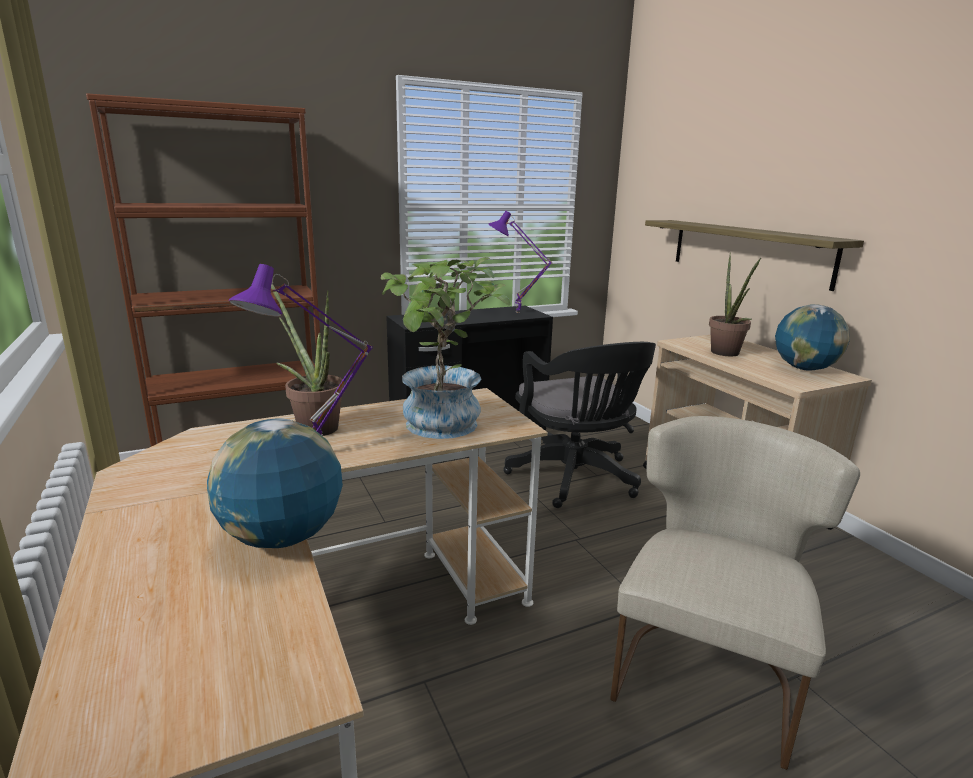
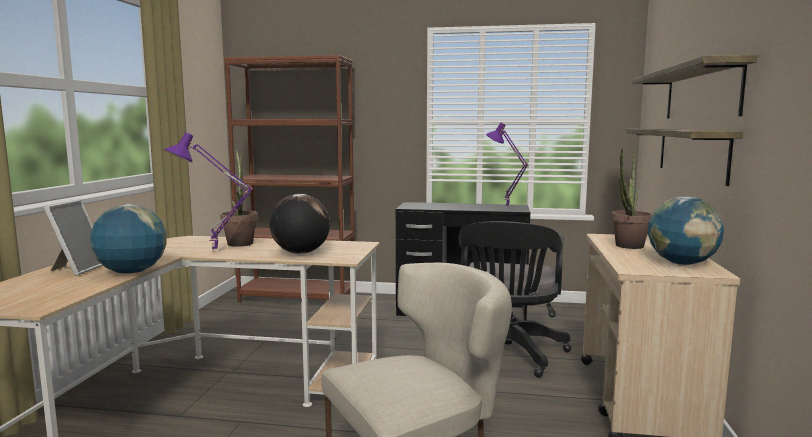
camera: 35 degrees right, 10 degrees down
(155, 561) = (78, 269): none -> picture frame
(442, 428) = (300, 253): potted plant -> globe
(768, 192) = (700, 93): none -> shelf

